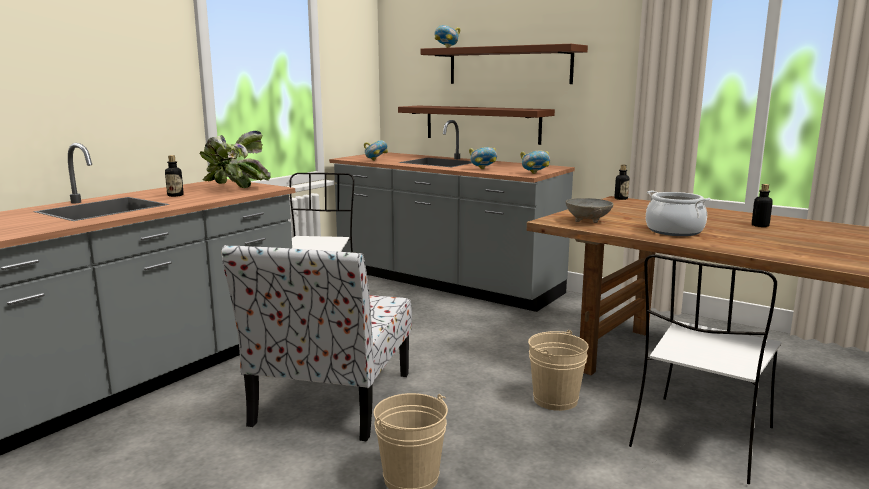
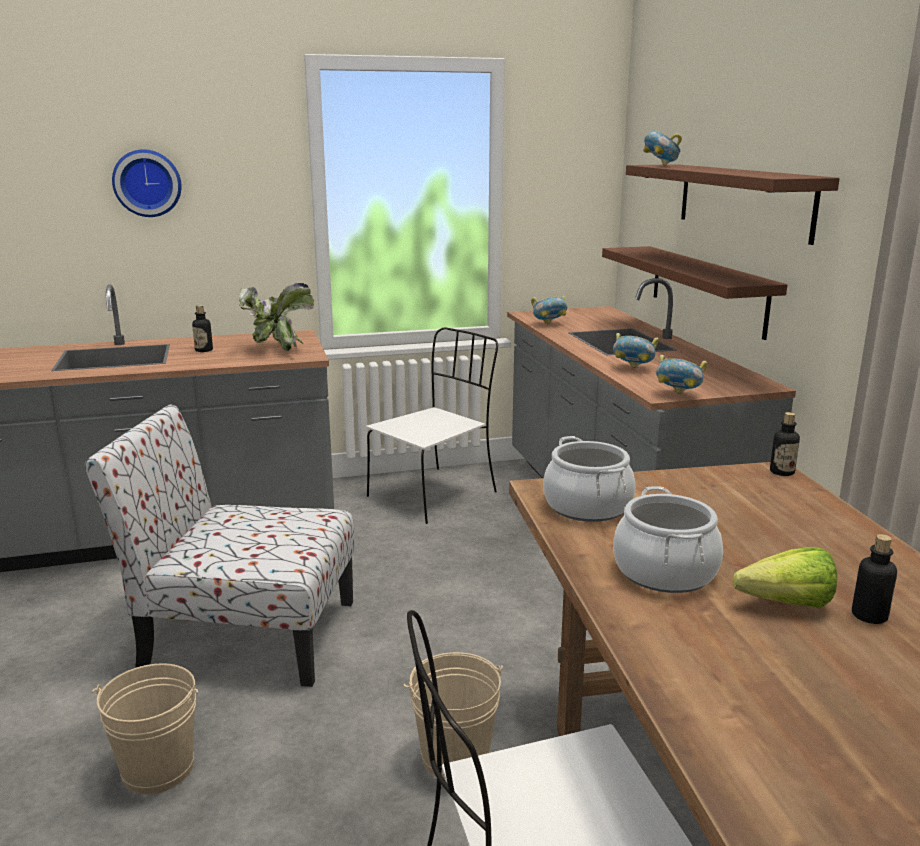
camera: 40 degrees right, 5 degrees up
(68, 52) = (147, 183): none -> wall clock
(331, 400) = (245, 634): chair -> chair turned 45 degrees clockwise
(587, 221) = (587, 506): grey bowl -> cooking pot
(730, 229) = (777, 604): none -> lettuce

